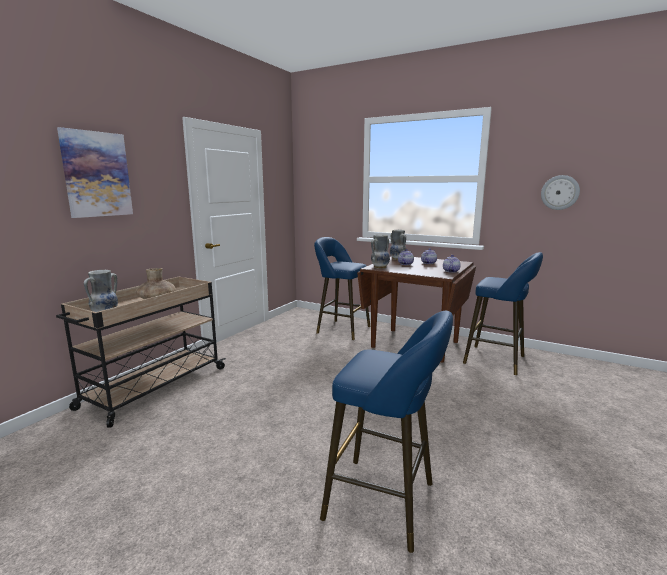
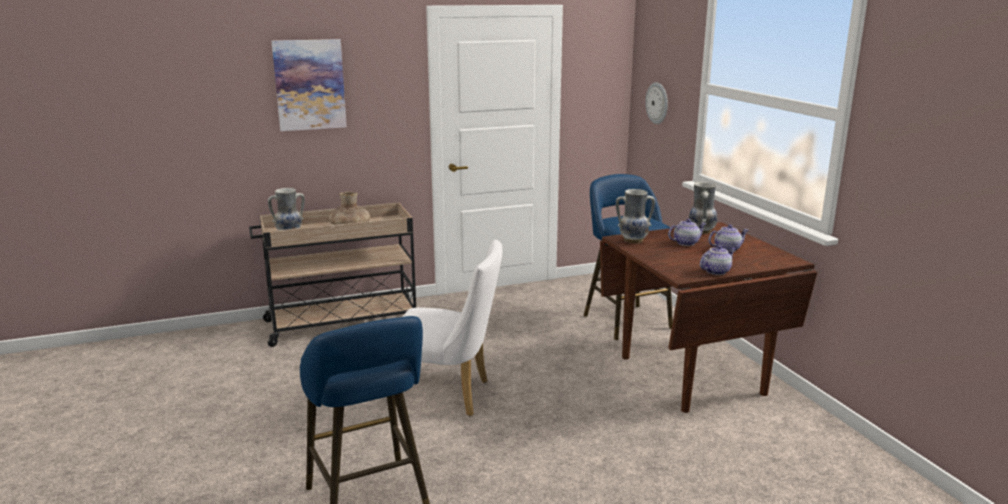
camera: 40 degrees right, 5 degrees up
(313, 404) = (448, 395): none -> white chair
(498, 360) = (778, 443): blue stool -> none
(560, 192) = (952, 167): wall clock -> wall clock (657, 103)

